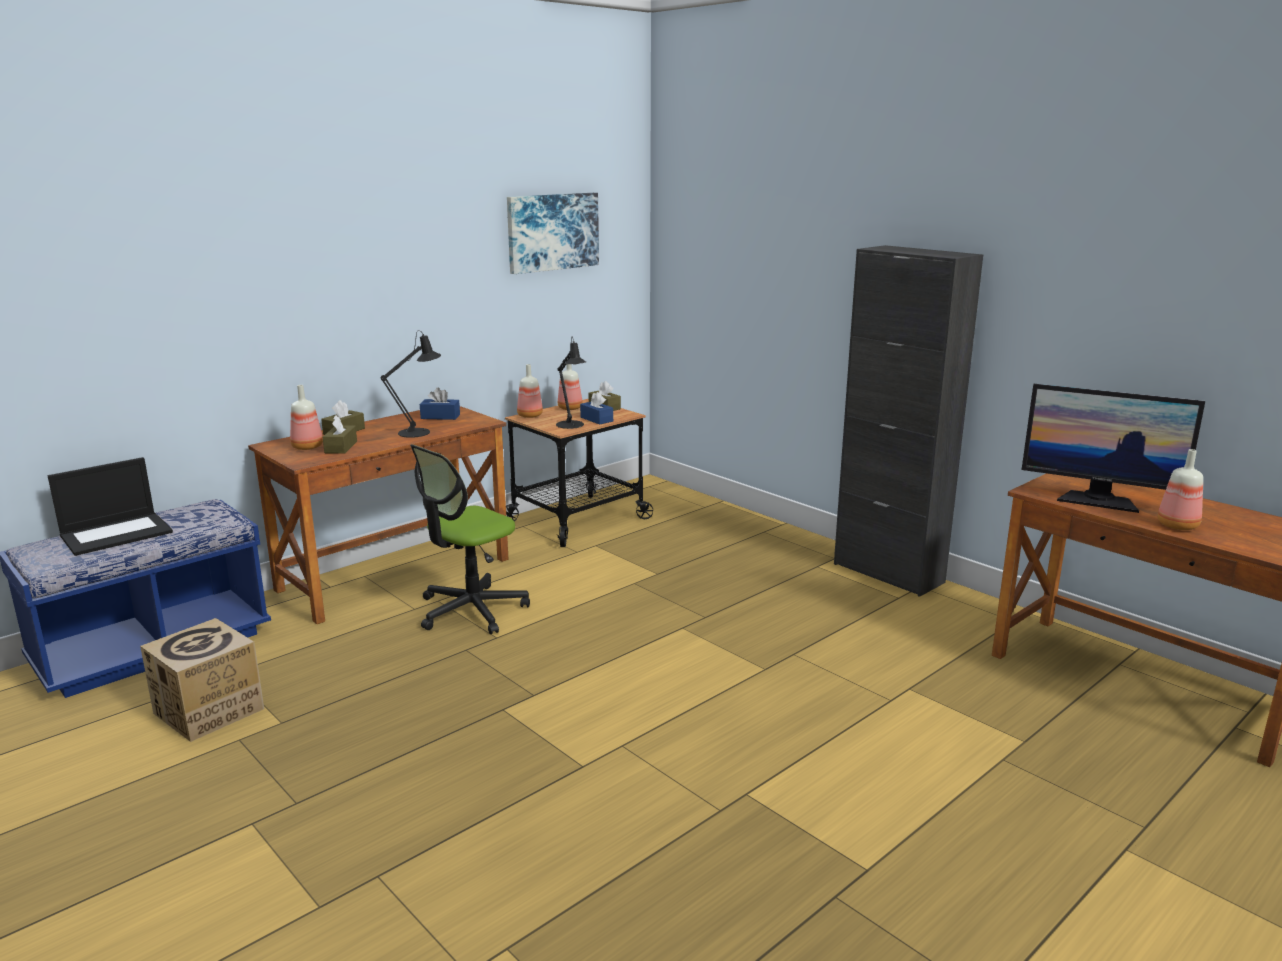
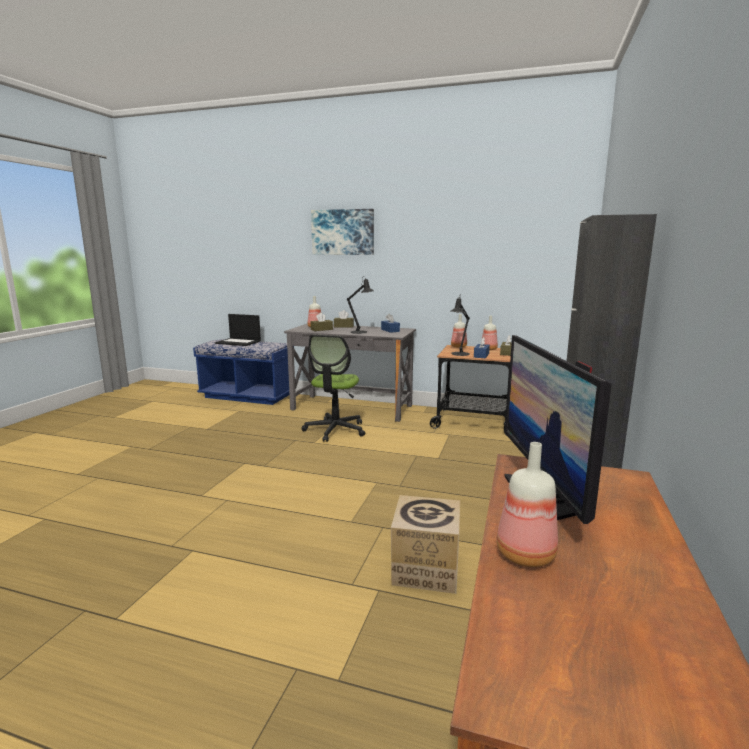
camera: 60 degrees right, 5 degrees down
(209, 711) = (208, 416): cardboard box -> cardboard box (425, 569)
(395, 574) = (352, 407): brown desk -> grey desk
(471, 610) = (335, 430): office chair -> office chair turned 90 degrees counterclockwise
(552, 232) = (501, 233): picture -> picture (343, 232)

